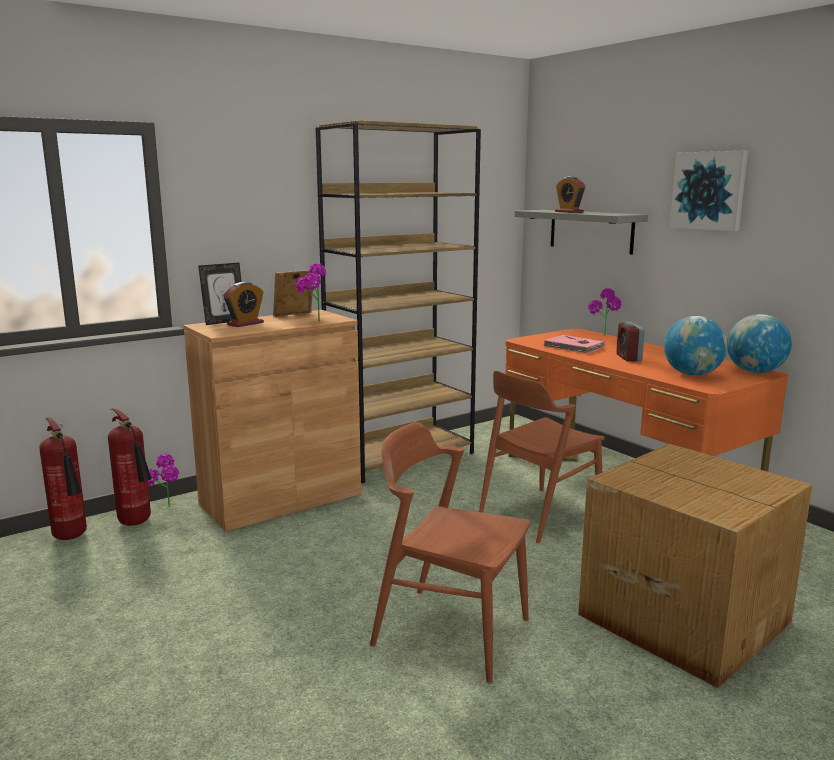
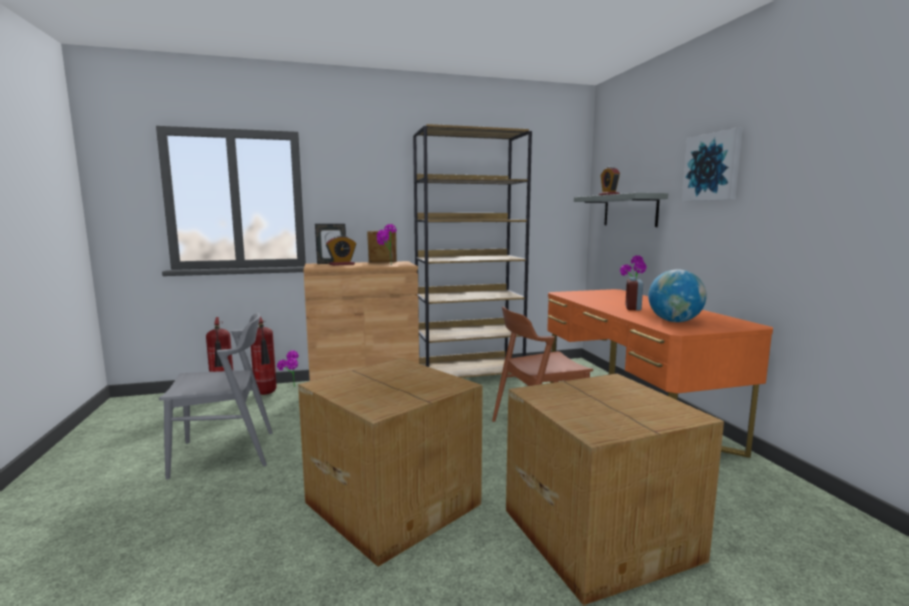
camera: 20 degrees right, 5 degrees down
(169, 618) = (224, 453): none -> grey chair
(450, 631) = (393, 501): brown chair -> cardboard box
(573, 347) = (596, 299): pink book -> none
(755, 372) = (740, 324): globe -> none

